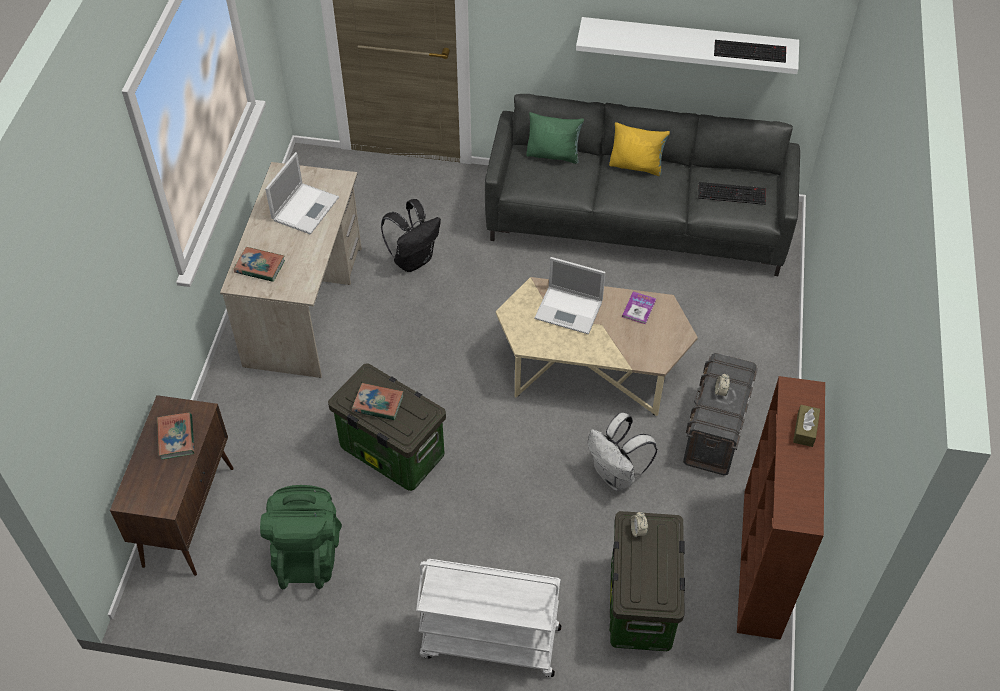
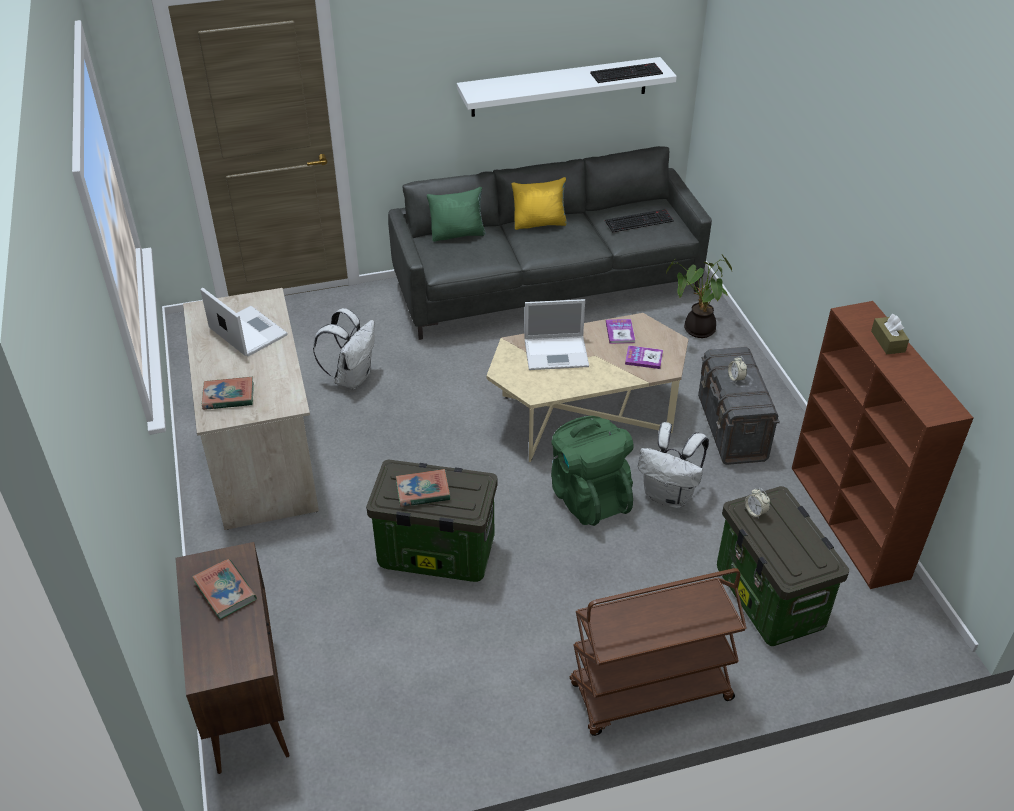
camera: 25 degrees left, 10 degrees down
(306, 208) = (247, 331): laptop -> laptop turned 45 degrees counterclockwise
(307, 553) = (404, 683): green backpack -> green backpack (588, 496)
(413, 259) = (352, 377): black backpack -> white backpack
(489, 643) = (650, 693): white cart -> brown cart
(643, 343) = (644, 358): none -> book
(749, 316) = (696, 329): none -> potted plant

